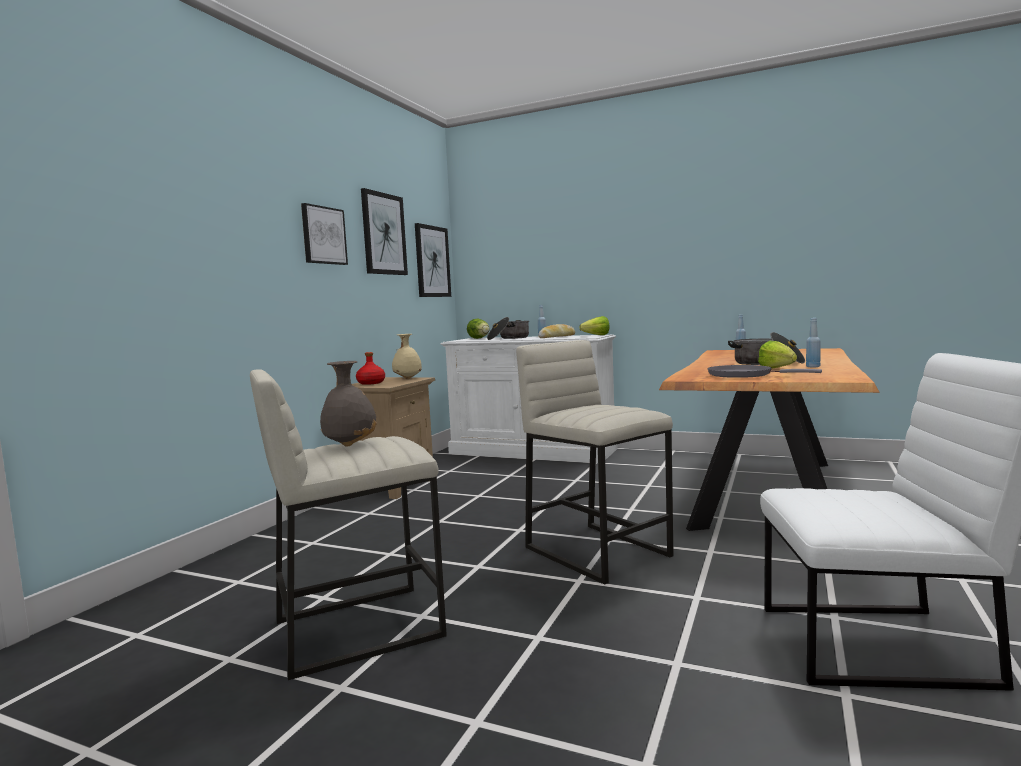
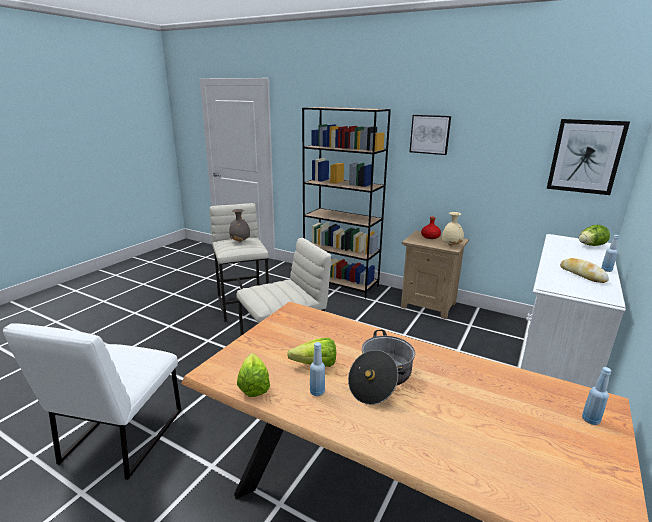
camera: 95 degrees right, 15 degrees up
(283, 540) = (341, 284): none -> beige bookcase
(383, 234) = (504, 131): picture -> none
(508, 338) = (578, 255): cooking pot -> none
(593, 335) = (591, 292): lettuce -> lettuce (254, 383)
(744, 375) = (287, 336): grey frying pan -> none

